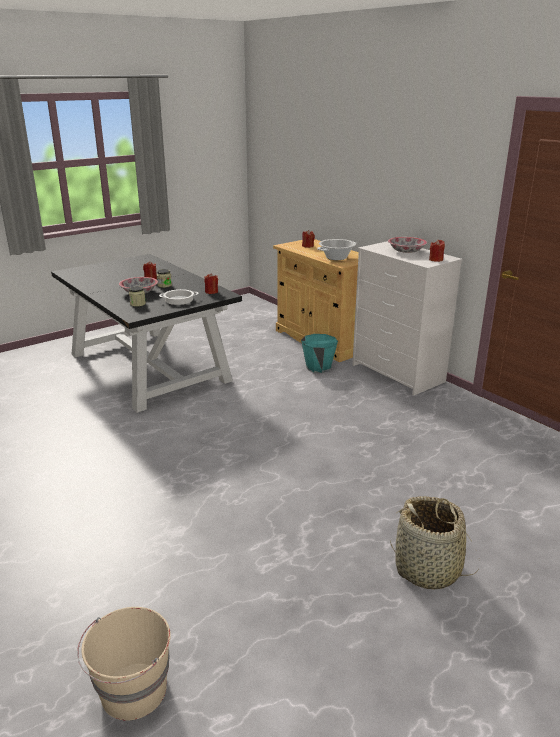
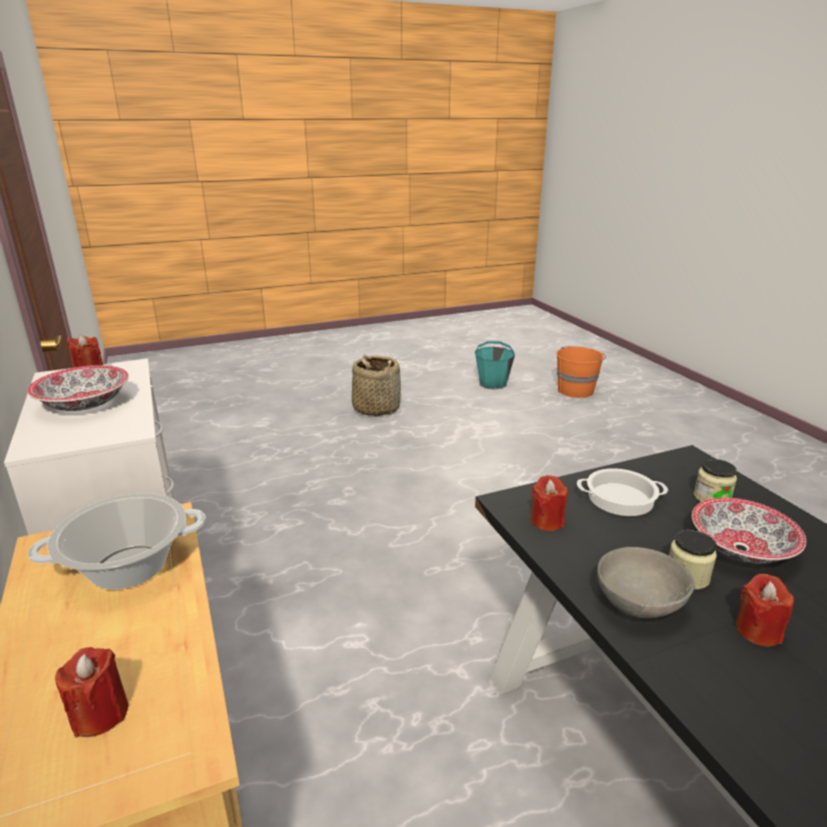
camera: 165 degrees left, 0 degrees up
(133, 691) = (576, 390): beige bucket -> orange bucket
(183, 280) = (639, 604): none -> grey bowl
(318, 367) = (283, 691): turquoise bucket -> turquoise bucket (493, 384)

